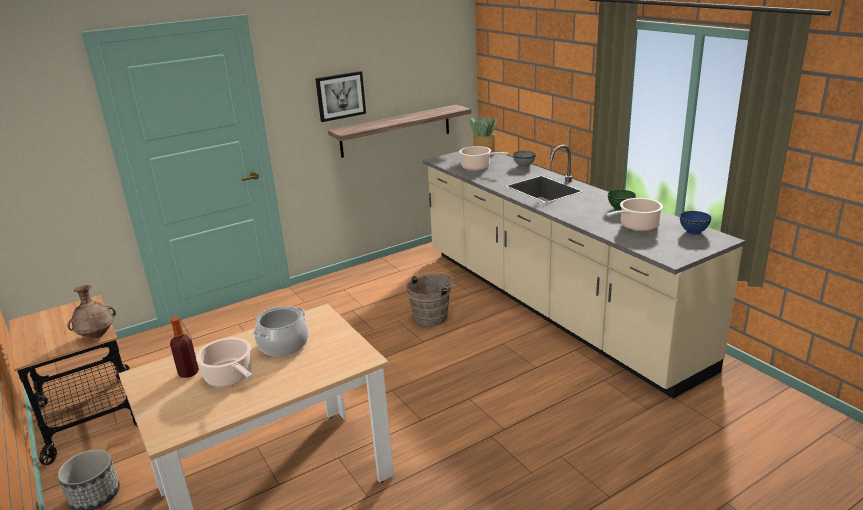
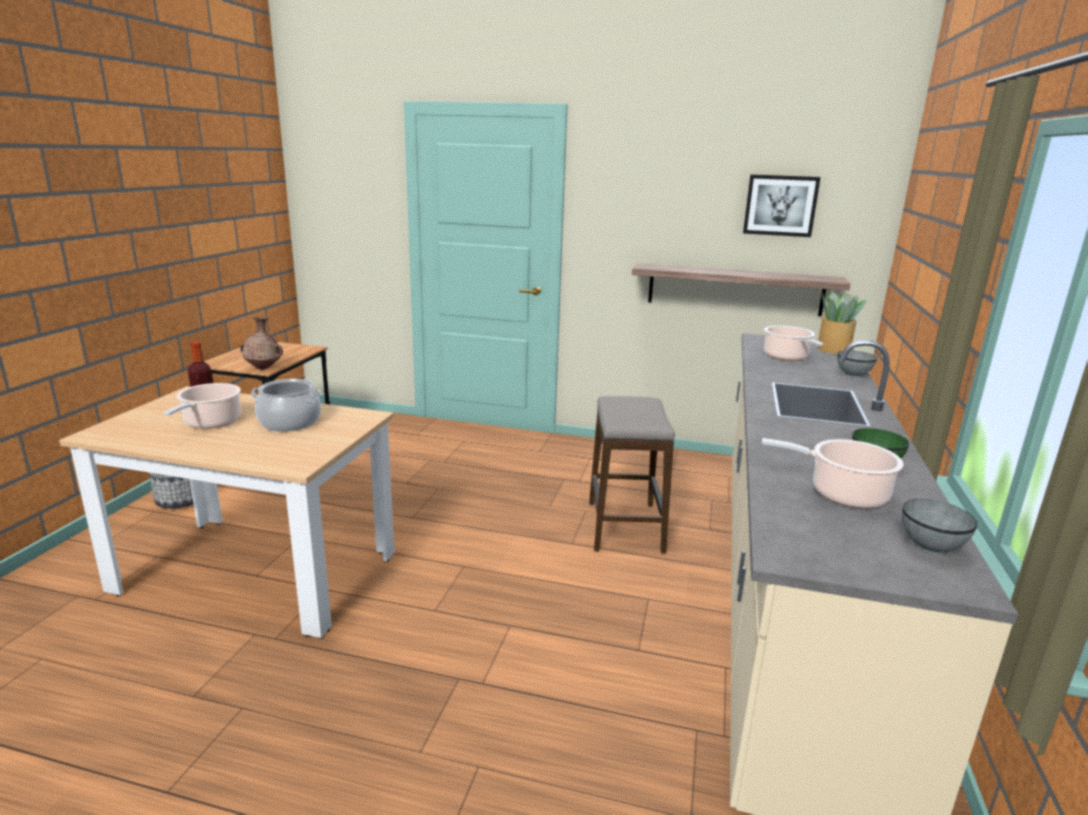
camera: 45 degrees right, 5 degrees down
(340, 96) = (663, 224): picture -> picture (780, 205)
(433, 316) = (625, 527): brown bucket -> stool
(693, 232) = (930, 547): blue bowl -> grey bowl

